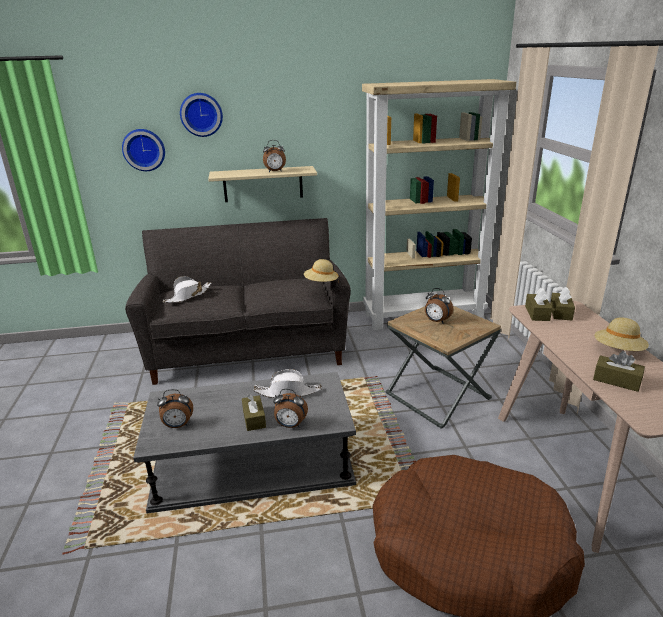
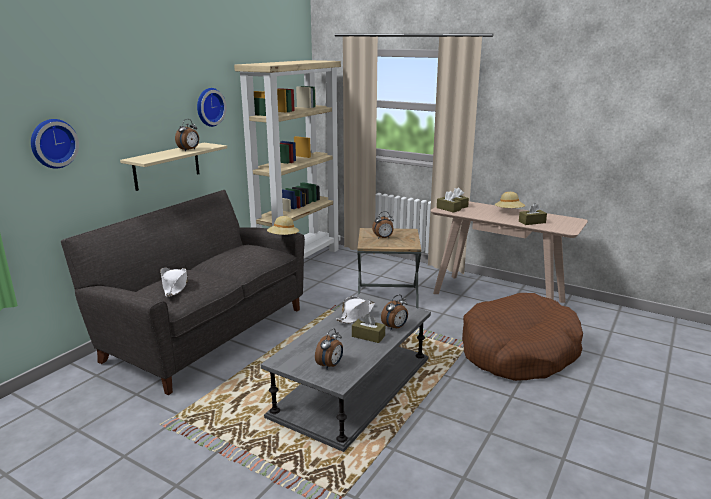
camera: 50 degrees left, 5 degrees down
(201, 114) = (109, 99): wall clock -> wall clock (209, 107)

